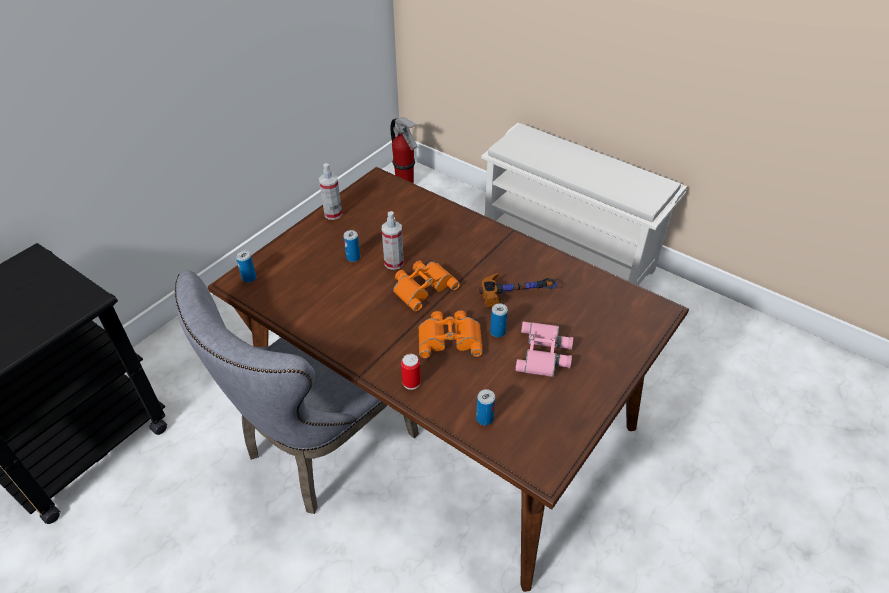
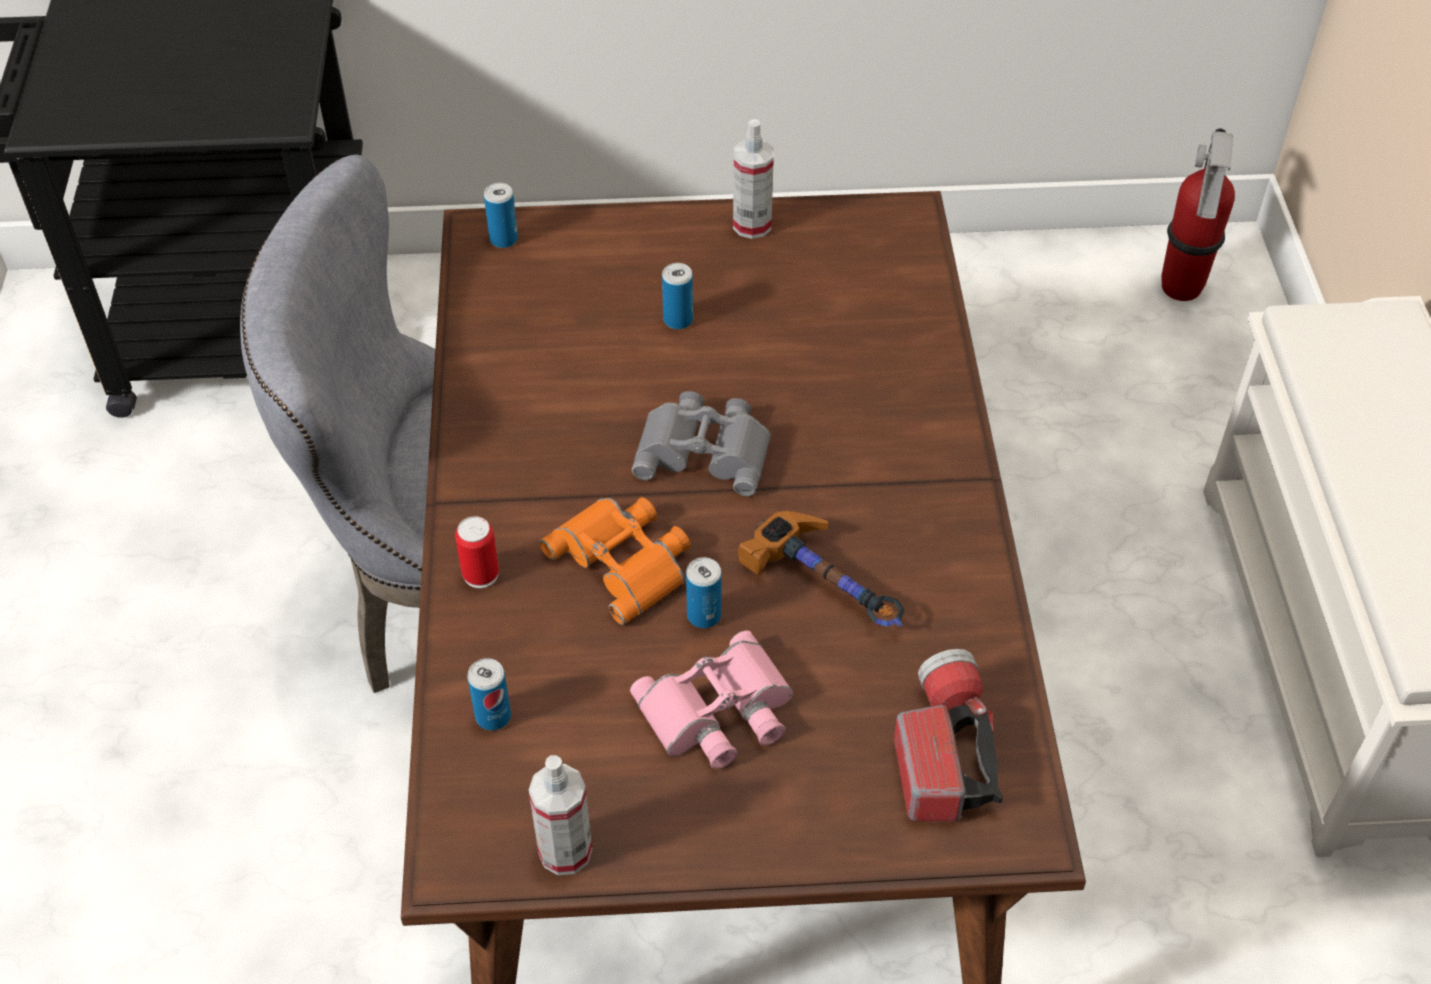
camera: 50 degrees right, 5 degrees up
(394, 263) = (722, 376): spray bottle -> spray bottle (565, 851)
(422, 287) = (705, 449): orange binoculars -> grey binoculars
(612, 308) = (943, 750): none -> flashlight

